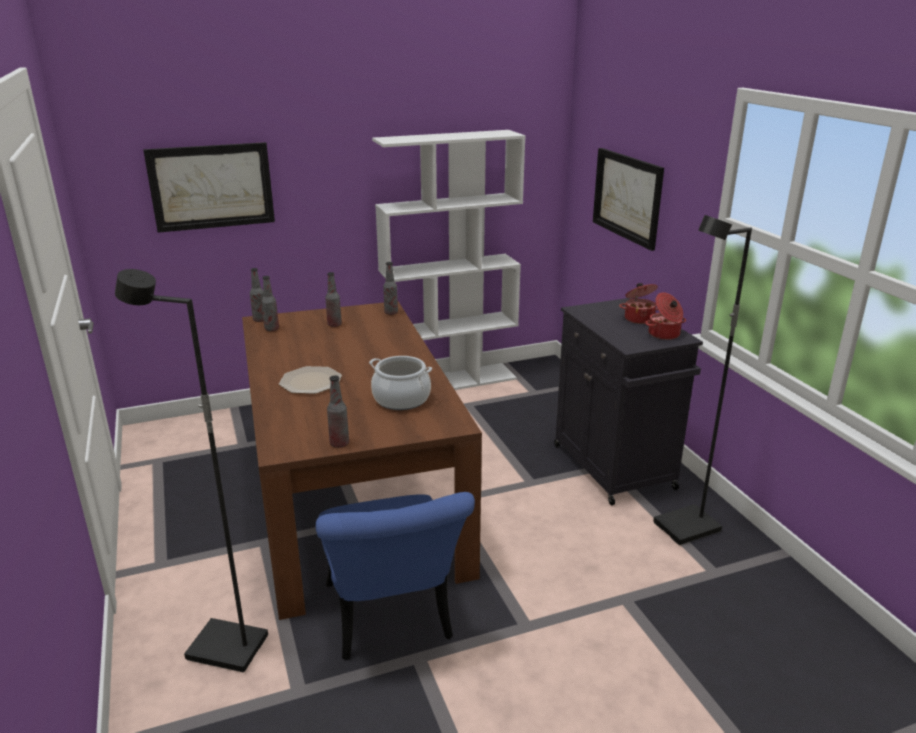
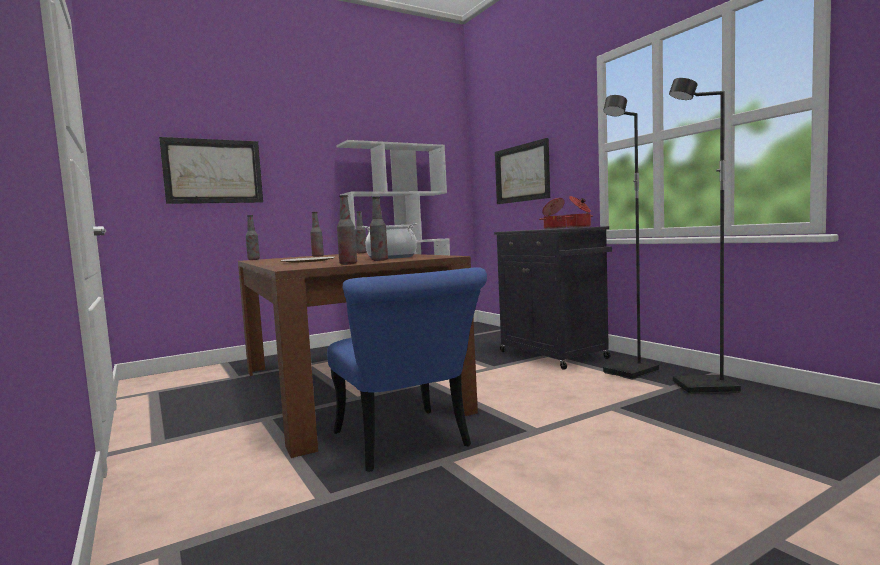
camera: 10 degrees left, 20 degrees down
(225, 649) = (235, 483): black floor lamp -> black floor lamp (705, 388)
(272, 329) = (265, 259): bottle -> bottle (379, 260)

